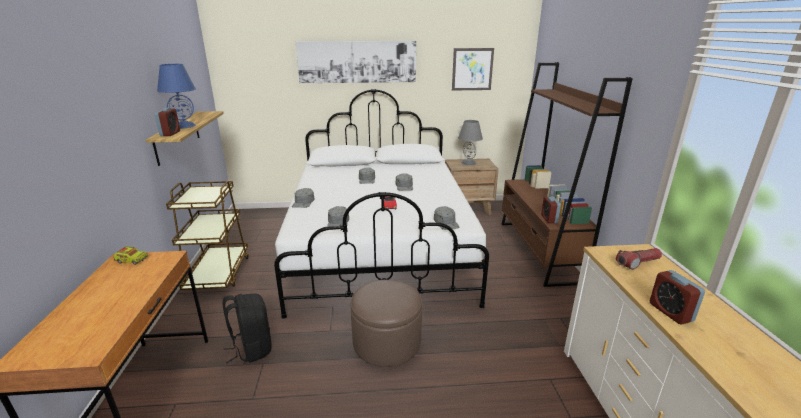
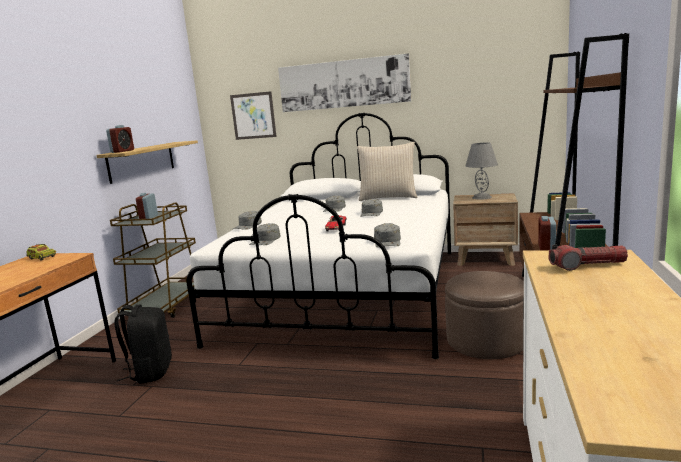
camera: 20 degrees right, 10 degrees down
(184, 126) = (143, 148): blue table lamp -> none
(387, 342) = (293, 382): brown ottoman -> brown ottoman (486, 340)
(403, 166) = (388, 198): none -> beige pillow
(472, 69) = (482, 80): picture -> picture (253, 116)
(670, 312) = (578, 311): alarm clock -> alarm clock (149, 217)

